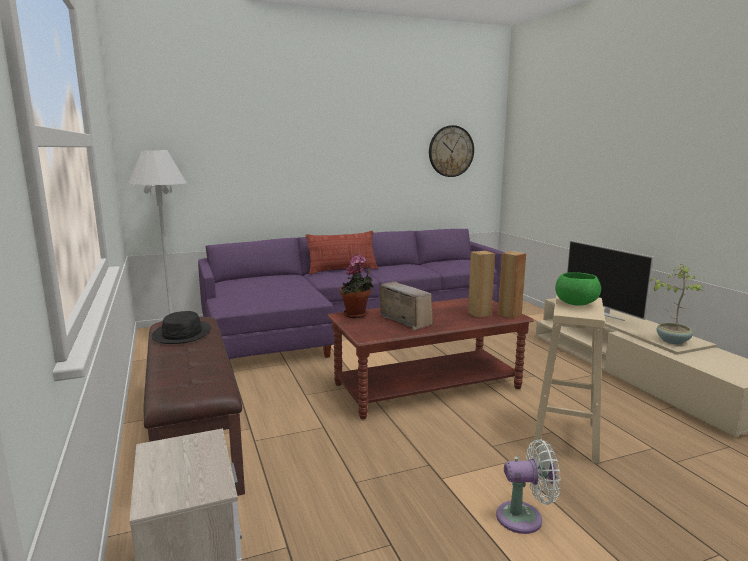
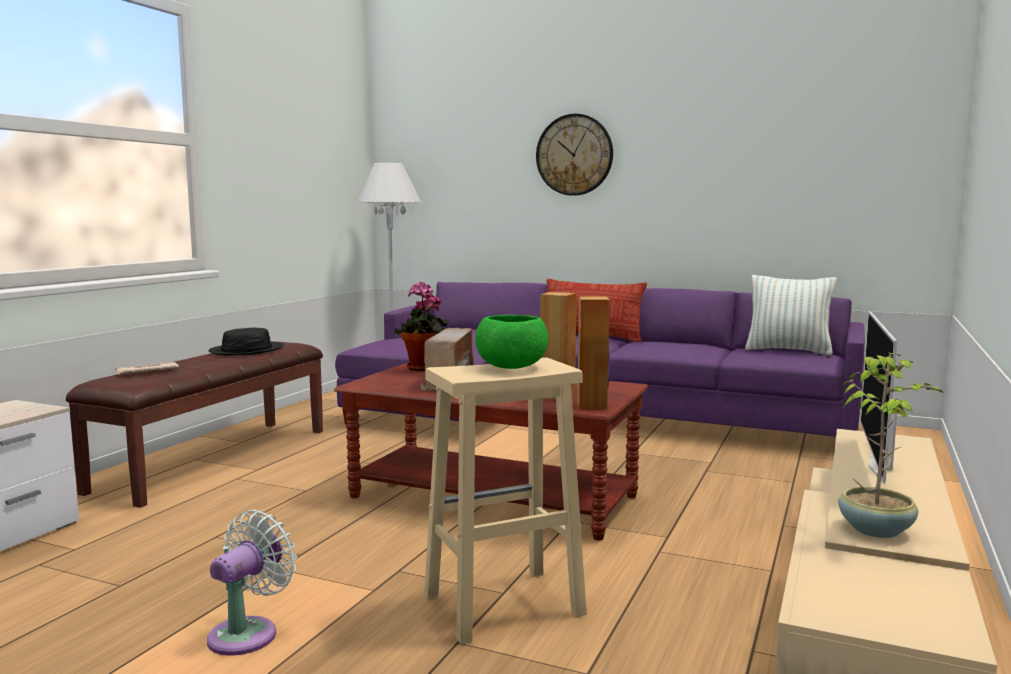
camera: 45 degrees right, 5 degrees down
(177, 376) = (146, 371): none -> newspaper
(451, 151) = (836, 158): wall clock -> wall clock (574, 155)
(453, 261) = (788, 351): none -> pillow
(524, 518) = (248, 633): white fan -> white fan turned 105 degrees counterclockwise

